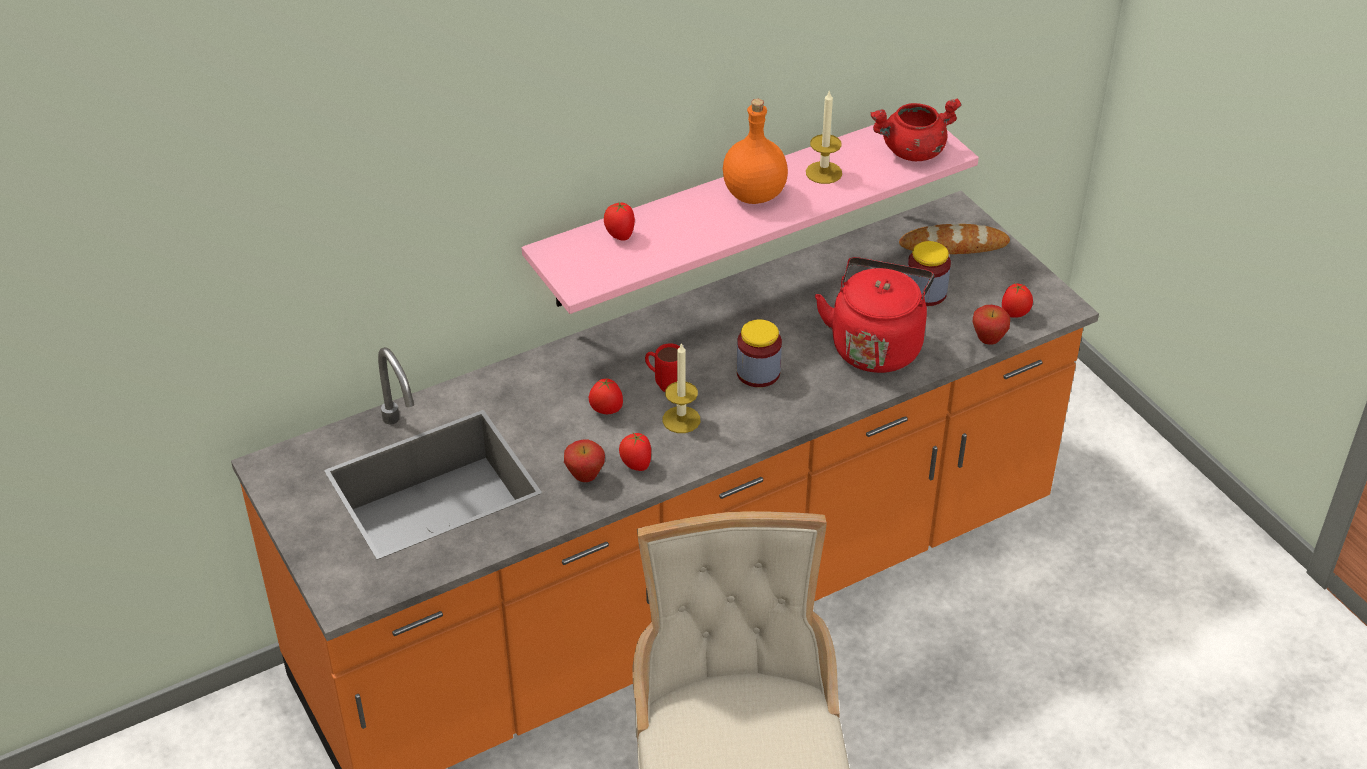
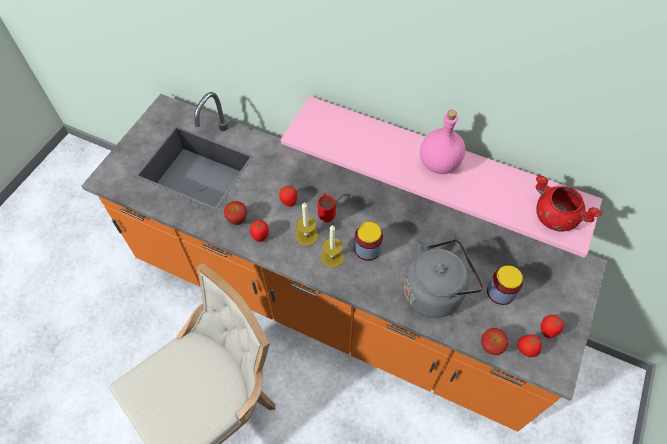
camera: 55 degrees right, 15 degrees up
(619, 235) = (351, 127): tomato -> tomato (547, 330)
(754, 195) = (438, 164): orange bottle -> pink bottle
(823, 172) = (490, 184): candle -> candle (332, 257)
(876, 345) = (436, 291): red kettle -> grey kettle
(953, 245) = (555, 283): bread -> none

